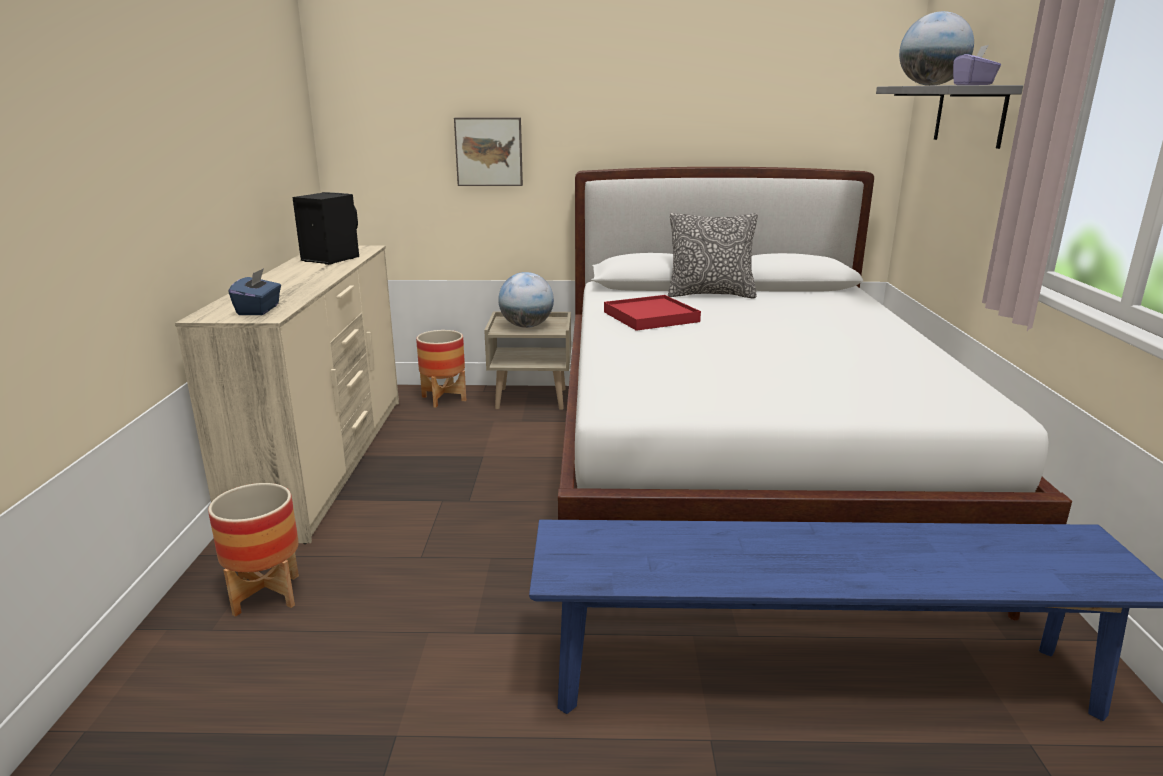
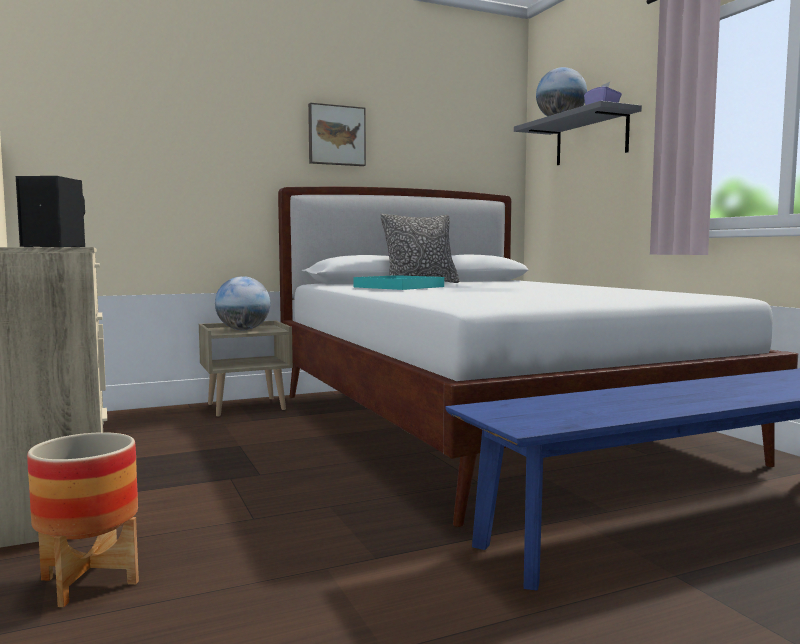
camera: 25 degrees left, 15 degrees down
(259, 310) = (47, 246): blue tissue box -> none
(444, 398) = (152, 416): planter -> none
(489, 151) = (195, 168): picture -> picture (336, 135)
(651, 317) = (399, 287): red tray -> turquoise tray

